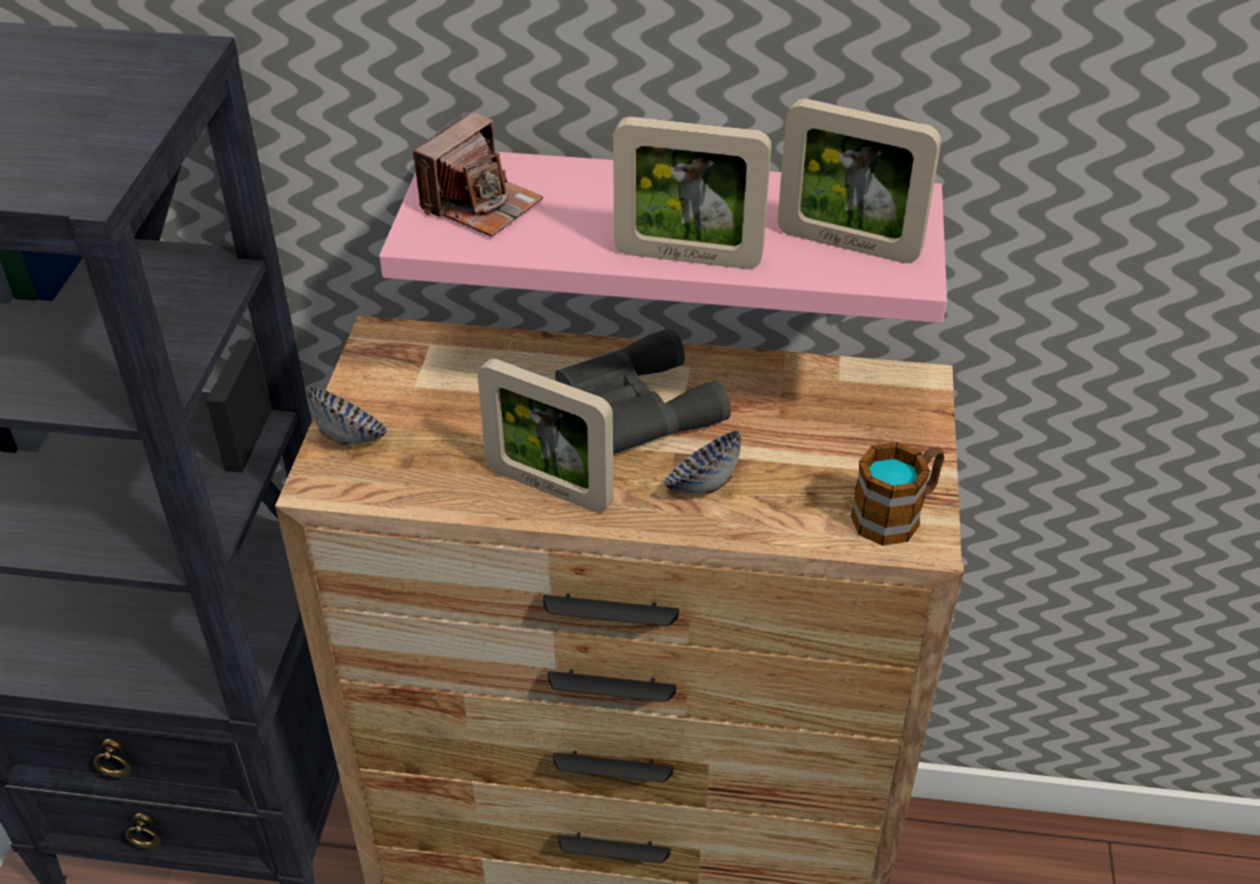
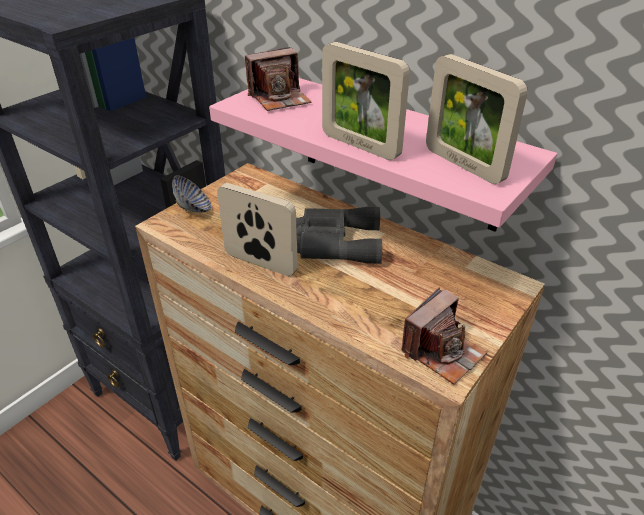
camera: 30 degrees right, 5 degrees down
(549, 487) = (260, 263): picture frame -> picture frame turned 150 degrees clockwise
(702, 485) = (340, 292): bowl -> none
(896, 514) = (442, 352): mug -> camera

